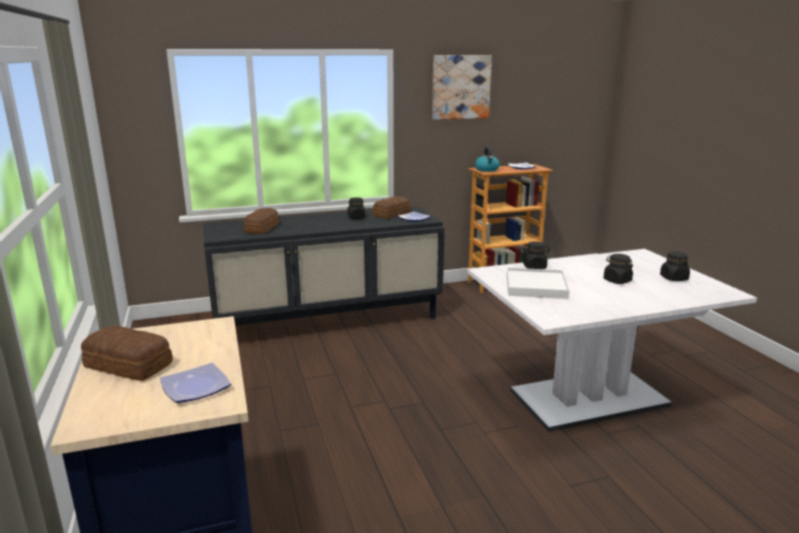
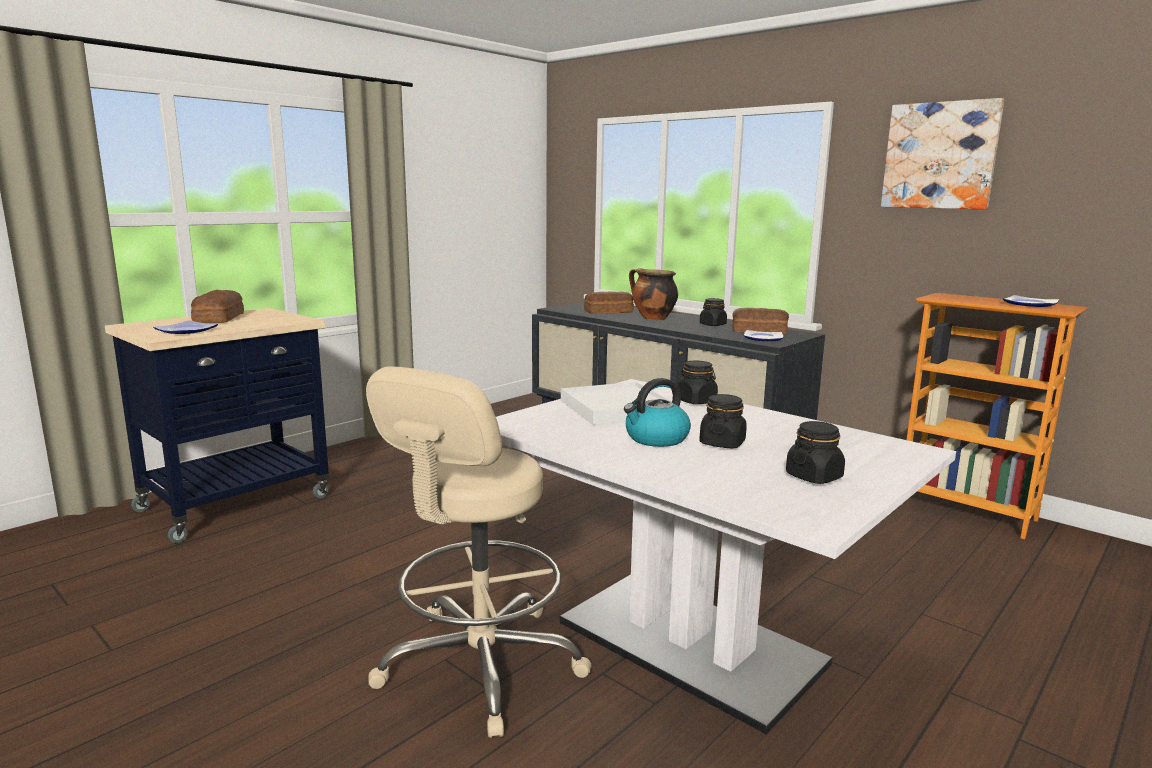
camera: 60 degrees right, 5 degrees down
(310, 224) = (652, 318): none -> cooking pot
(487, 170) = (952, 297): kettle -> kettle (656, 438)
(584, 473) = (479, 666): none -> beige stool

